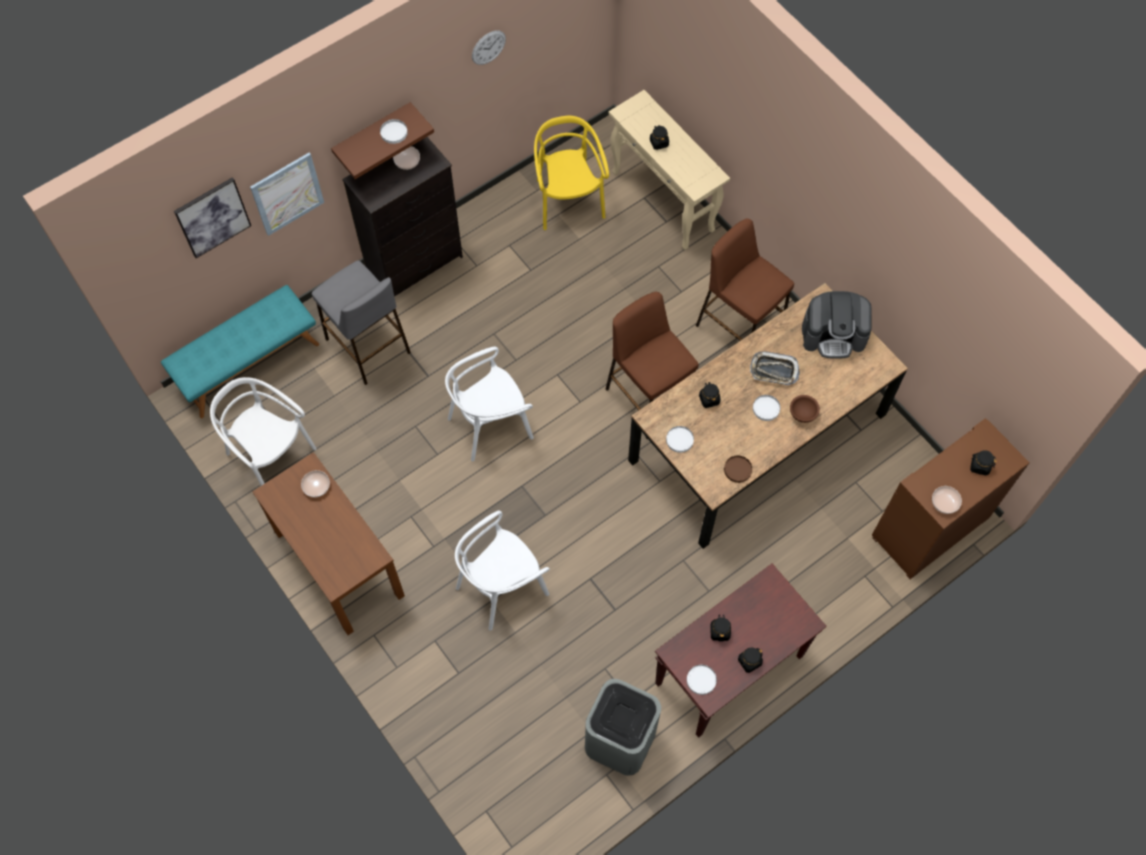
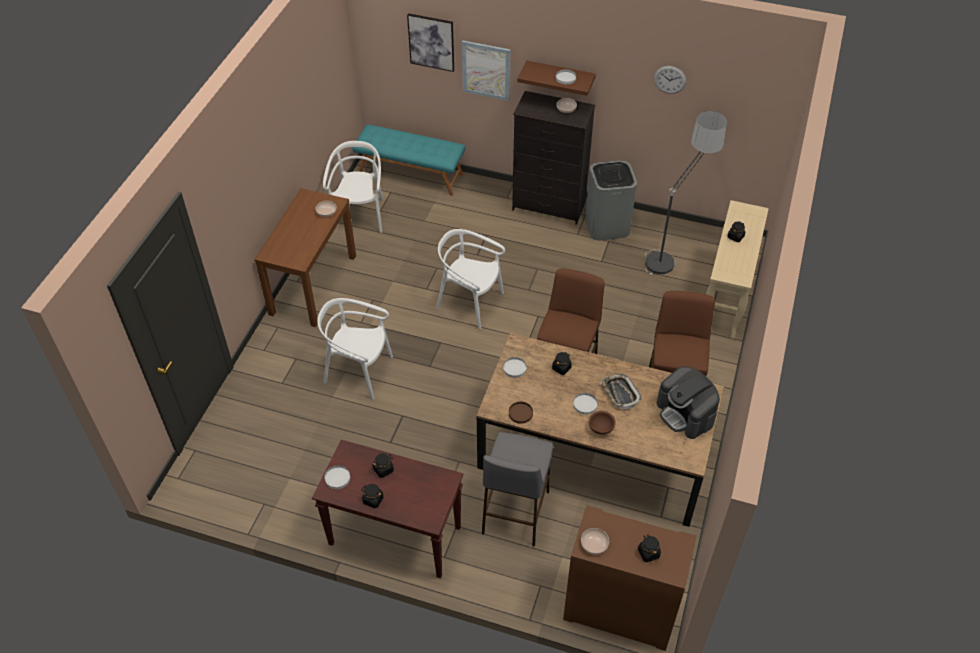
camera: 55 degrees right, 15 degrees down
(368, 346) = (471, 217): grey stool -> grey stool (515, 513)
(568, 200) = (672, 251): yellow chair -> floor lamp
(620, 740) = (295, 498): grey trash can -> grey trash can (607, 226)

